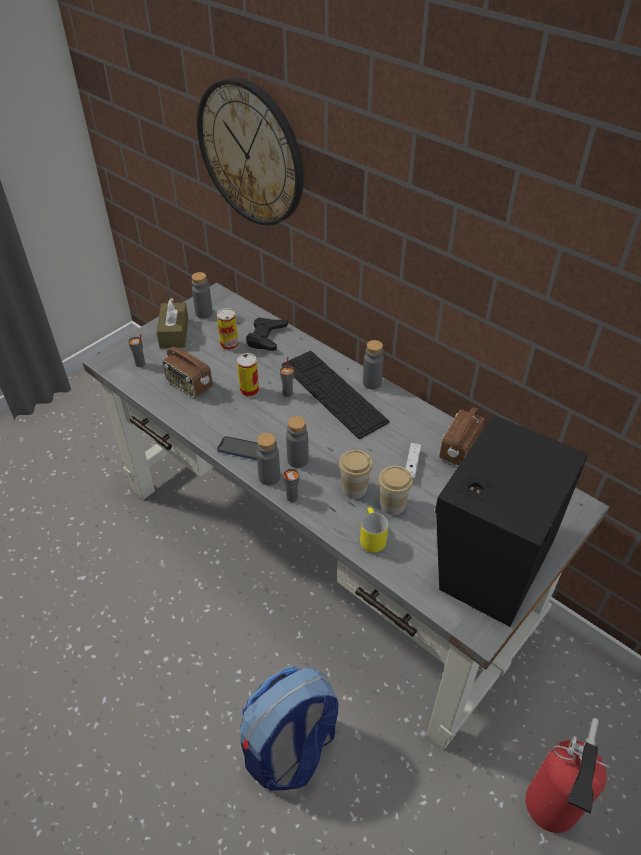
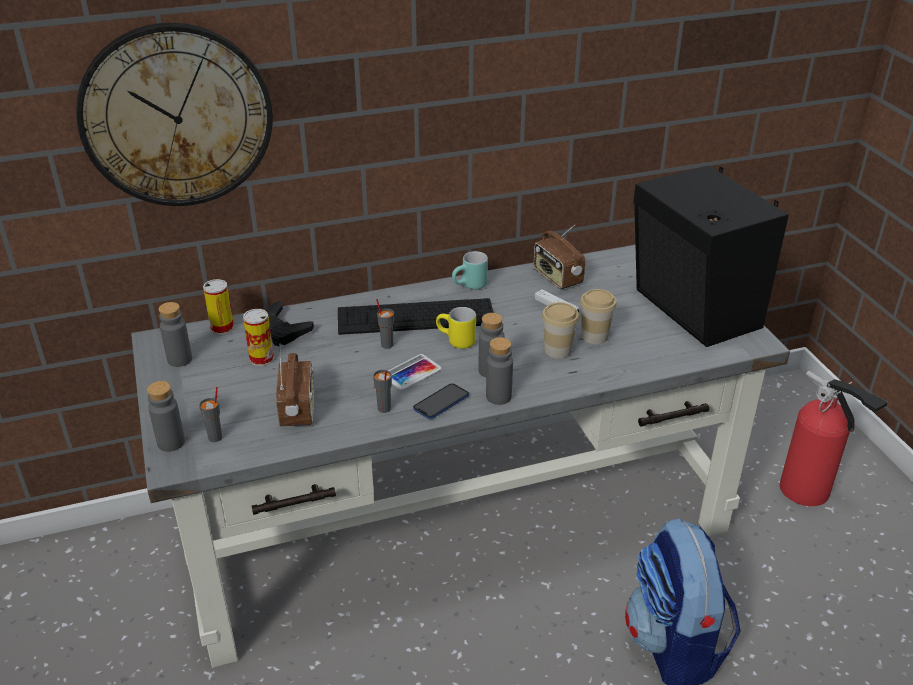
camera: 60 degrees left, 10 degrees down
(174, 333) = (188, 393): brown tissue box -> none
(188, 385) = (298, 409): radio -> radio turned 75 degrees counterclockwise
(249, 391) = (355, 368): can -> can (222, 327)
(265, 419) = (411, 372): none -> phone
(291, 497) = (538, 391): grey cup -> grey cup (384, 409)
(370, 538) = (624, 362): yellow mug -> yellow mug (455, 342)
(372, 383) = (425, 290): grey bottle -> grey bottle (171, 442)
(398, 404) = (470, 287): none -> turquoise mug

